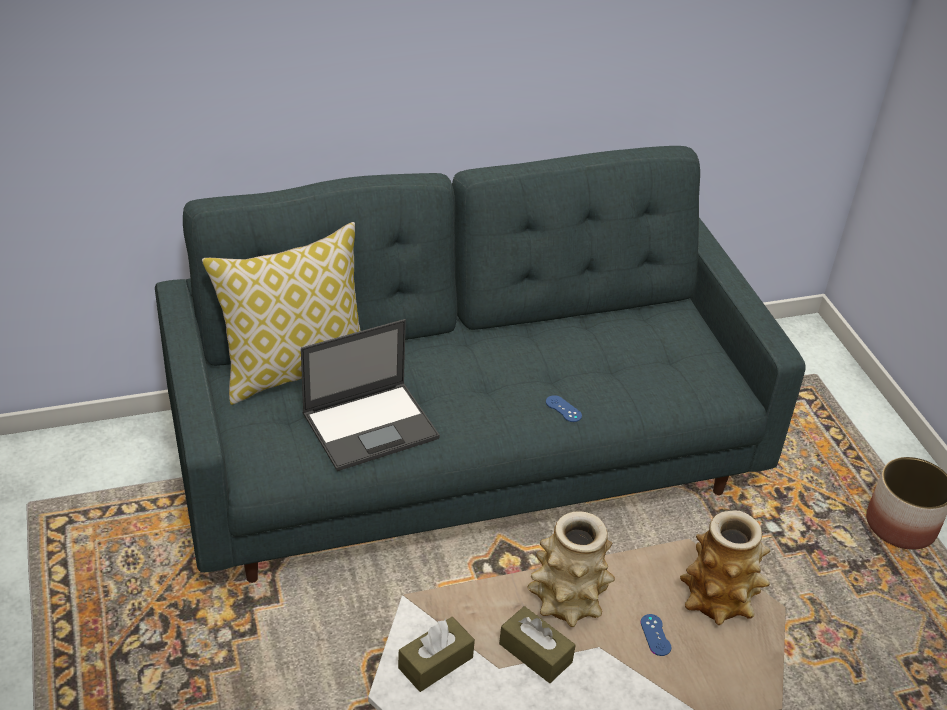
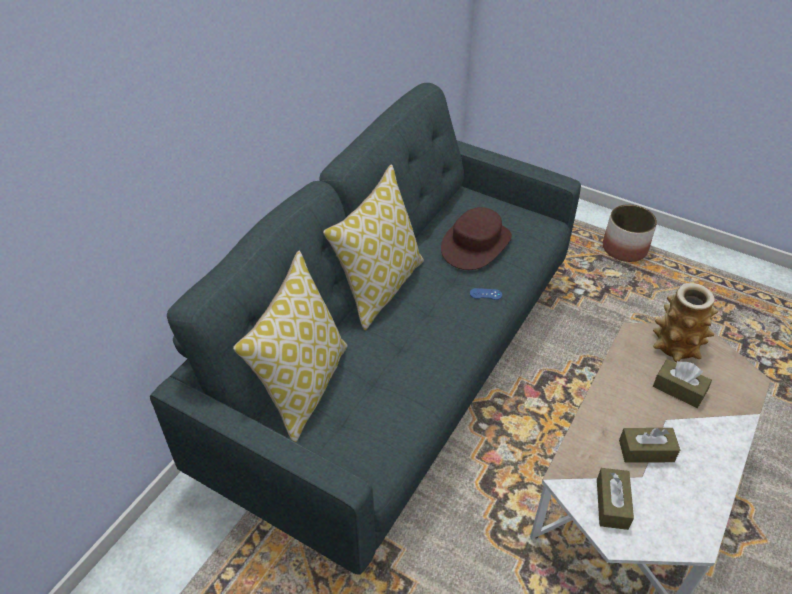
camera: 40 degrees left, 5 degrees up
(371, 425) = (400, 386): laptop -> none
(470, 337) = (379, 287): none -> pillow
(567, 600) = (620, 406): vase -> none
(620, 361) = (475, 244): none -> brown hat
(655, 635) = (679, 389): blue game controller -> brown tissue box

